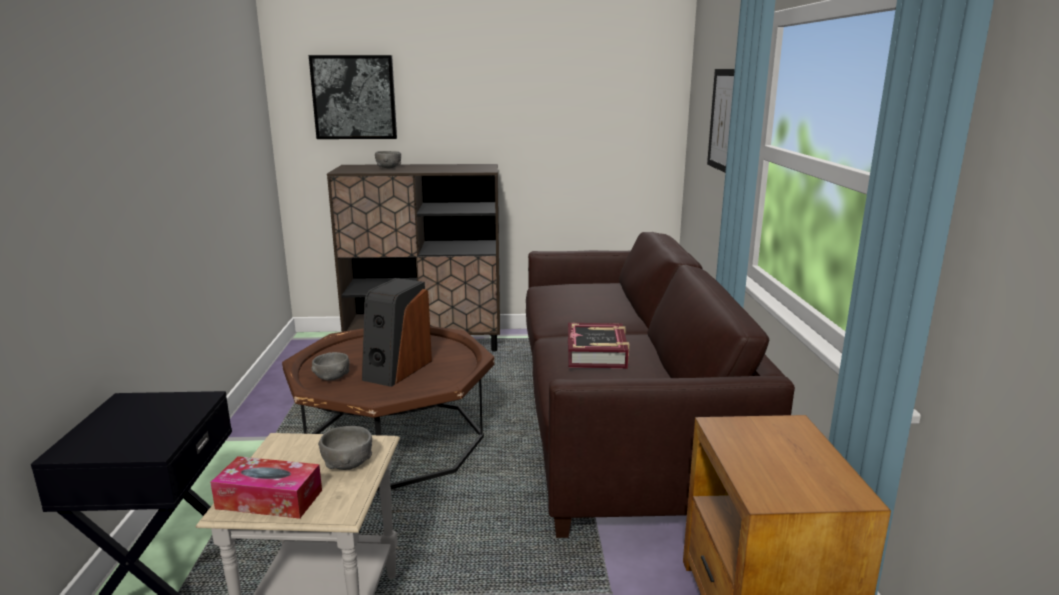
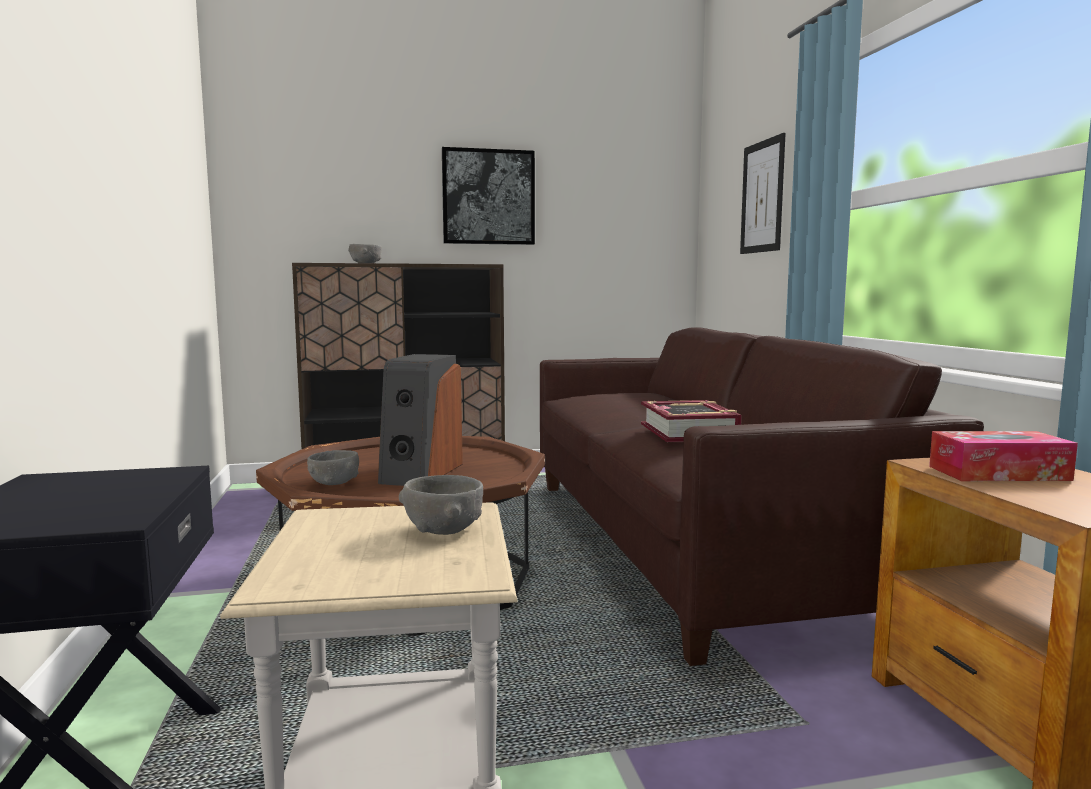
camera: 10 degrees left, 10 degrees down
(269, 499) = (341, 572): tissue box -> tissue box (998, 473)
(354, 97) = (320, 185): picture -> picture (488, 197)

